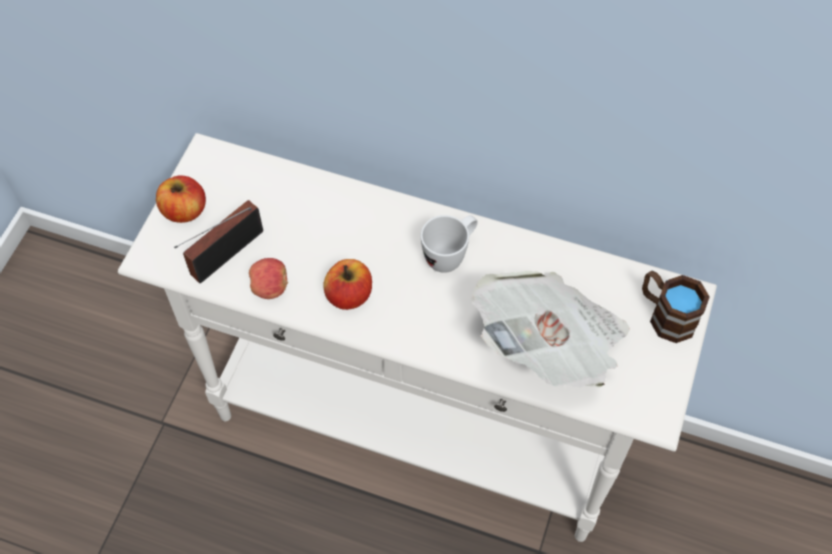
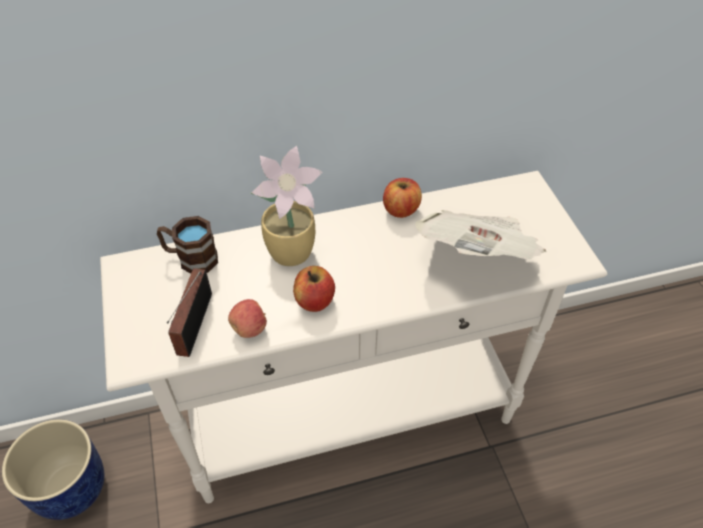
camera: 35 degrees left, 10 degrees down
(115, 324) = (70, 487): none -> blue planter
(184, 210) = (134, 313): apple -> apple (401, 209)
(369, 231) = (293, 252): none -> potted plant
(450, 255) = (363, 237): white mug -> none
(665, 315) = (527, 201): brown mug -> brown mug (191, 258)

